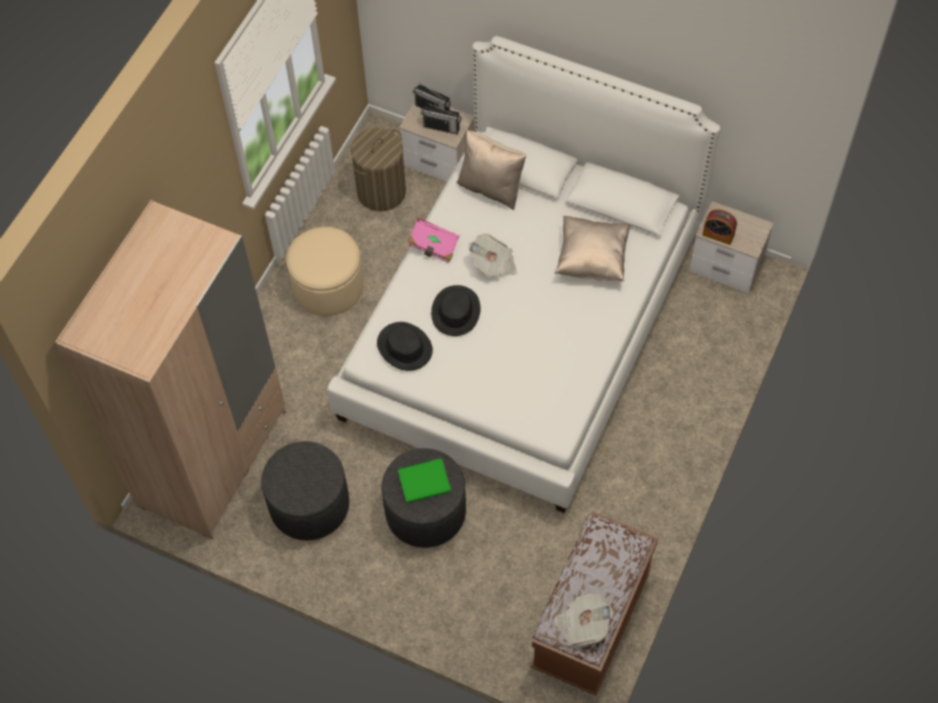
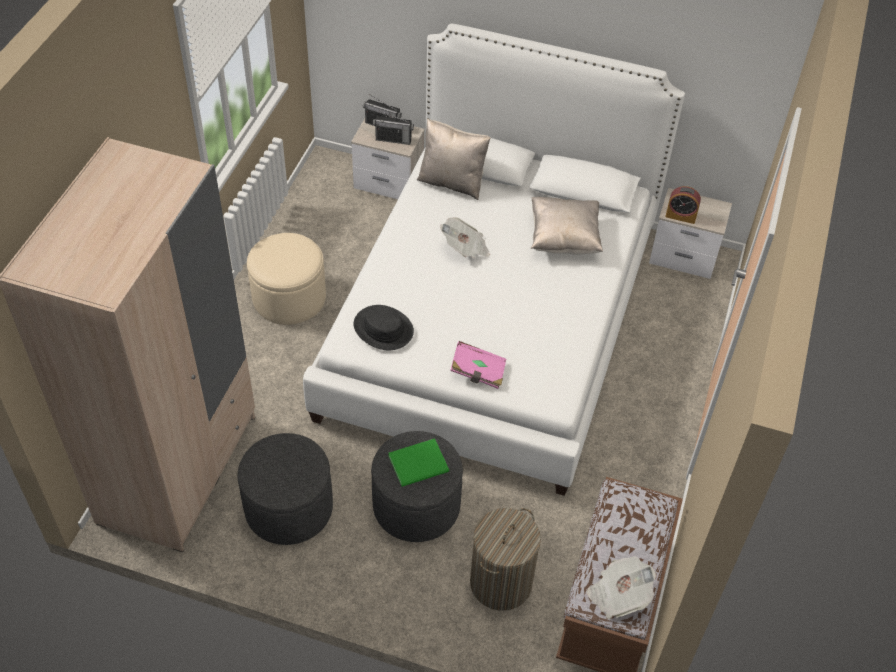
camera: 10 degrees left, 10 degrees down
(381, 192) = (334, 212): laundry basket -> laundry basket (501, 582)
(433, 246) = (401, 236): pink book -> pink book (478, 372)
(455, 311) = (432, 292): black hat -> none

